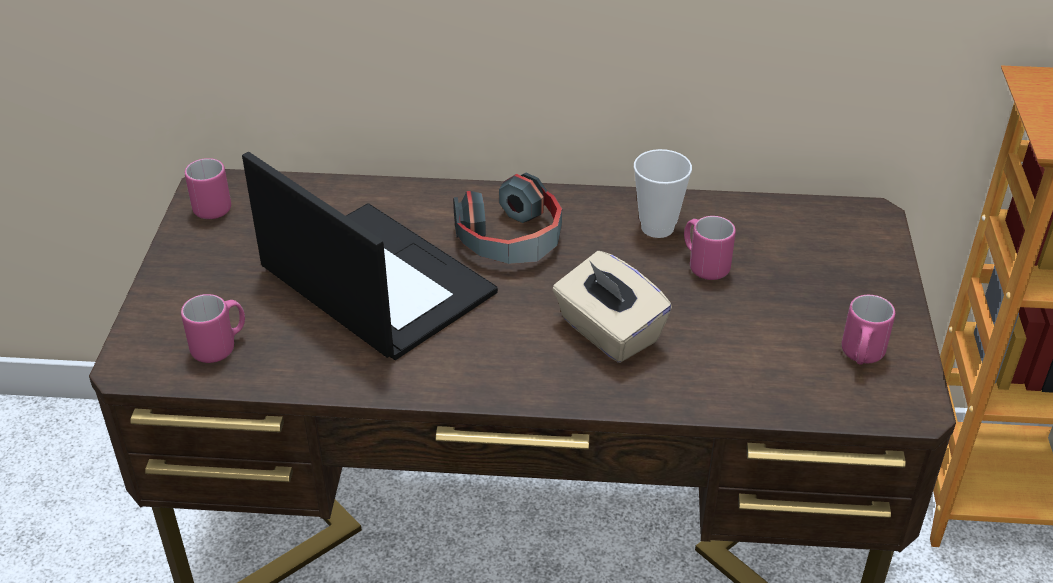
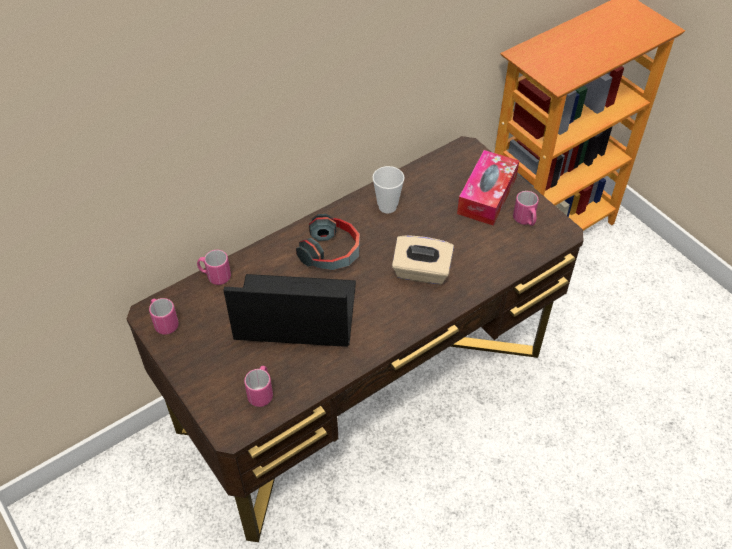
camera: 40 degrees left, 10 degrees up
(703, 265) = (425, 214): pink mug -> pink mug (215, 276)
(834, 291) = (487, 195): none -> tissue box

